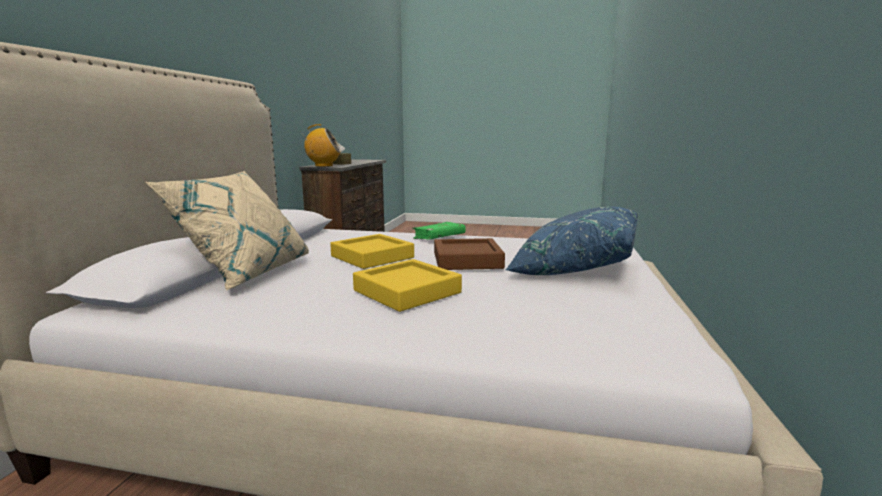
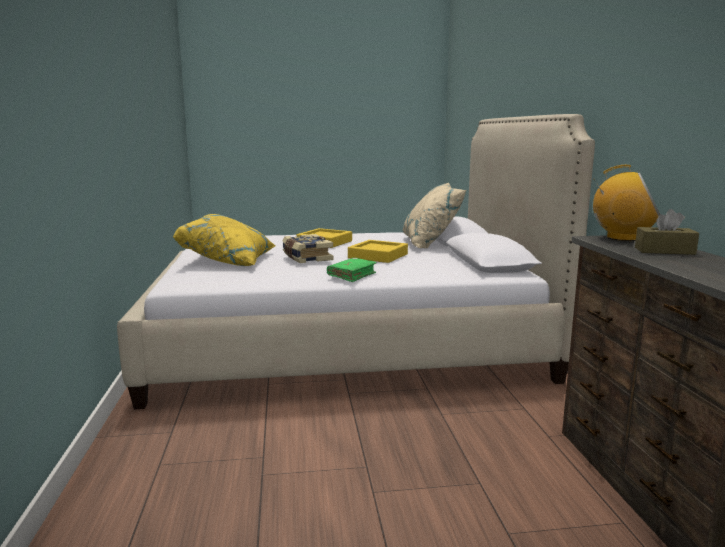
camera: 160 degrees right, 0 degrees up
(323, 166) = (622, 238): radio -> radio turned 135 degrees counterclockwise
(467, 260) = (306, 258): brown tray -> book
(573, 269) = (229, 260): blue pillow -> yellow pillow

